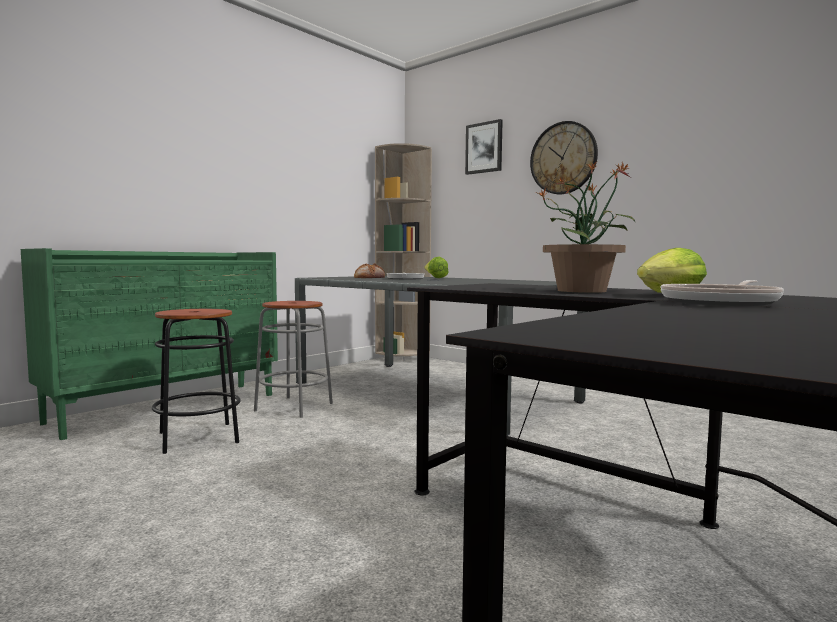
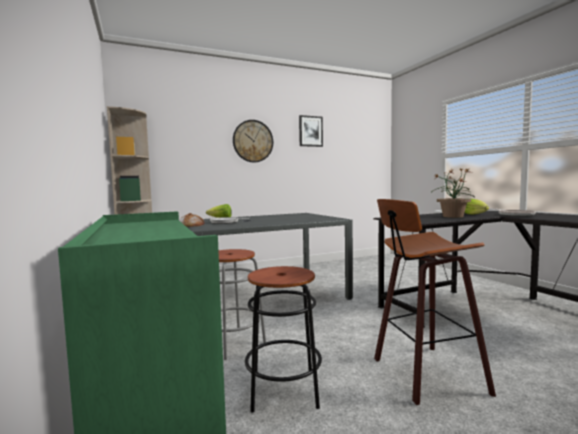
camera: 65 degrees left, 0 degrees up
(241, 498) = (424, 374): none -> stool
(484, 148) = (194, 124): picture -> picture (310, 131)

